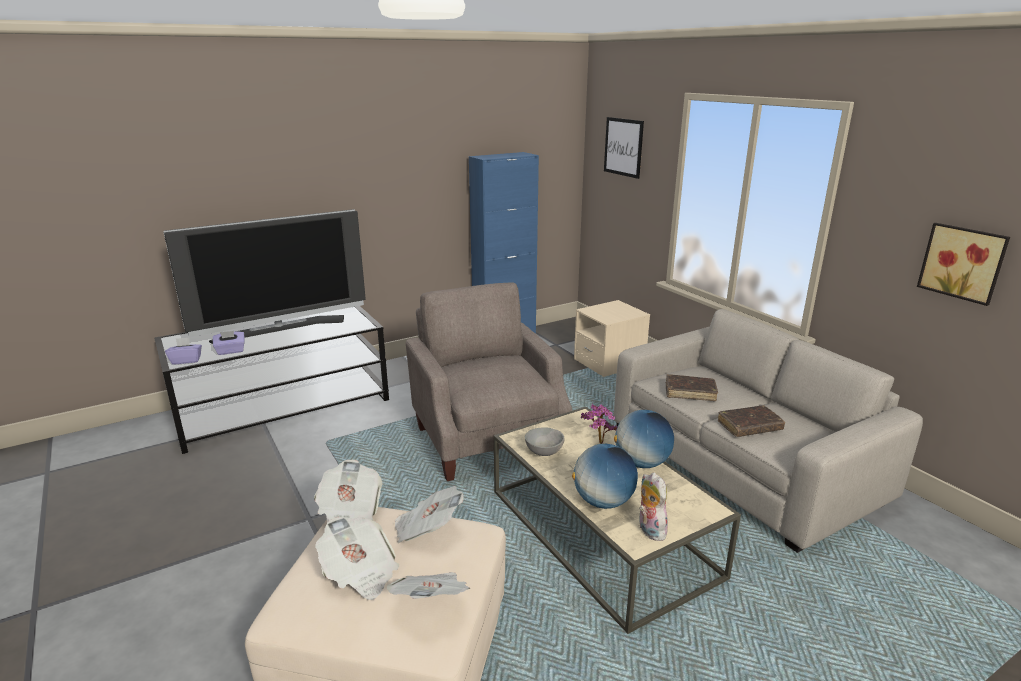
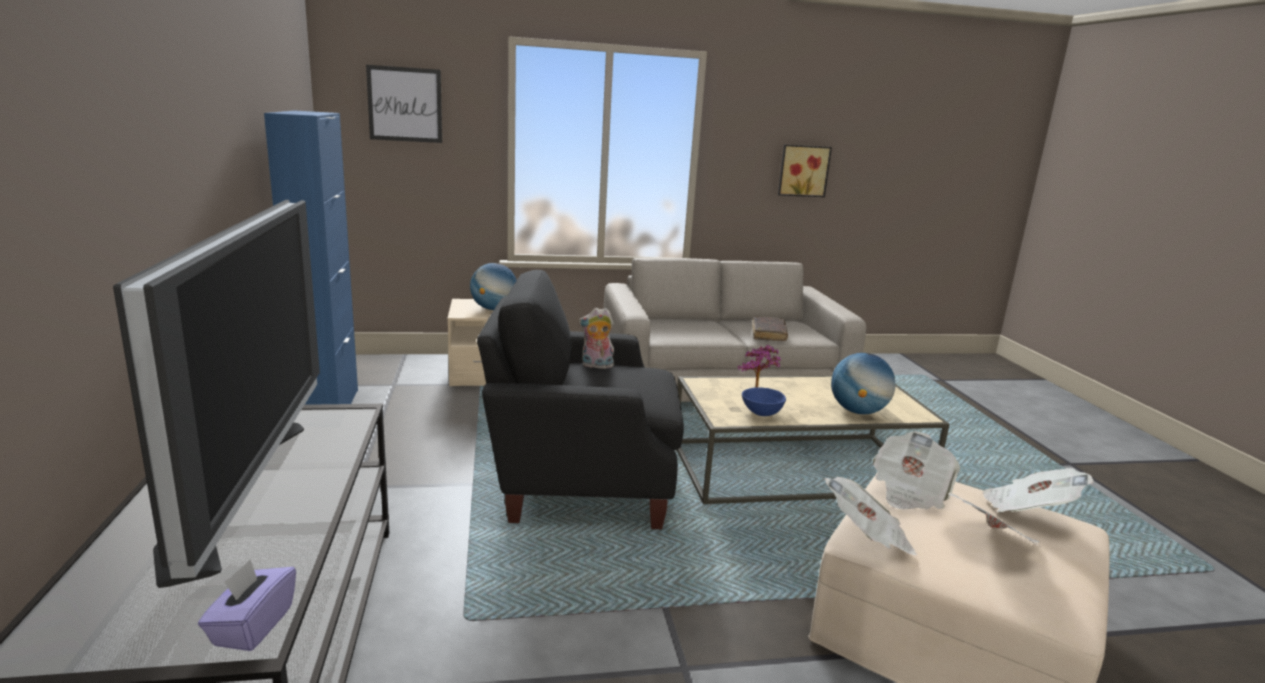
camera: 70 degrees left, 5 degrees down
(230, 351) = (277, 558): purple tissue box -> none
(487, 438) = (581, 482): beige armchair -> black armchair
(543, 452) = (761, 414): grey bowl -> blue bowl
(642, 463) = (799, 383): globe -> globe (494, 309)
(649, 530) = (902, 406): plush toy -> plush toy (596, 366)
(690, 392) = (696, 333): brown book -> none

